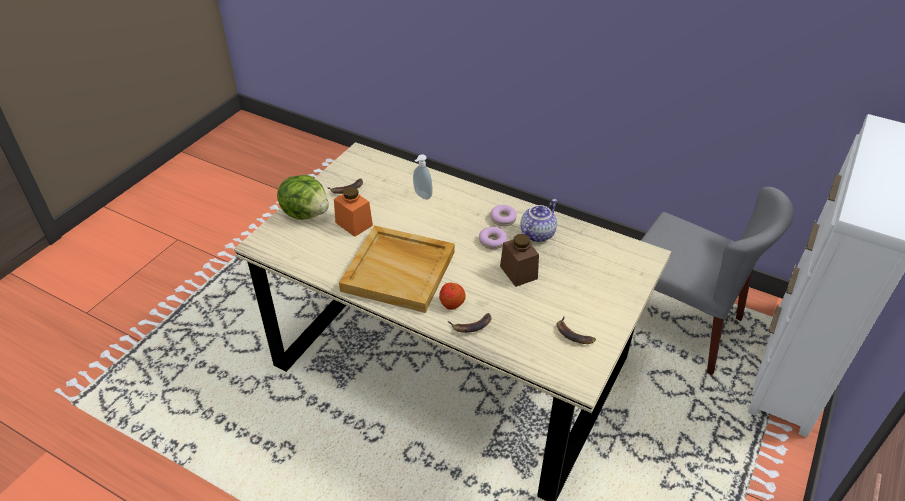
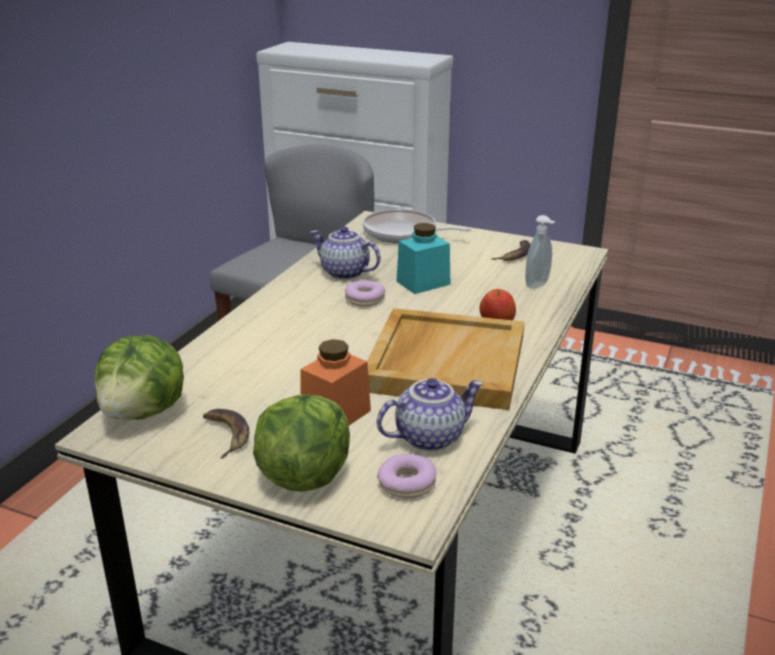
camera: 95 degrees left, 15 degrees down
(323, 256) = (429, 436): none -> teapot
(373, 163) = (144, 412): none -> lettuce
(422, 196) = (255, 357): soap dispenser -> soap dispenser (538, 285)
(471, 325) = (530, 307): banana -> none
(503, 219) = (313, 294): donut -> donut (407, 484)
(518, 272) = (423, 283): brown jar -> turquoise jar
(618, 270) = (403, 233): none -> frying pan

